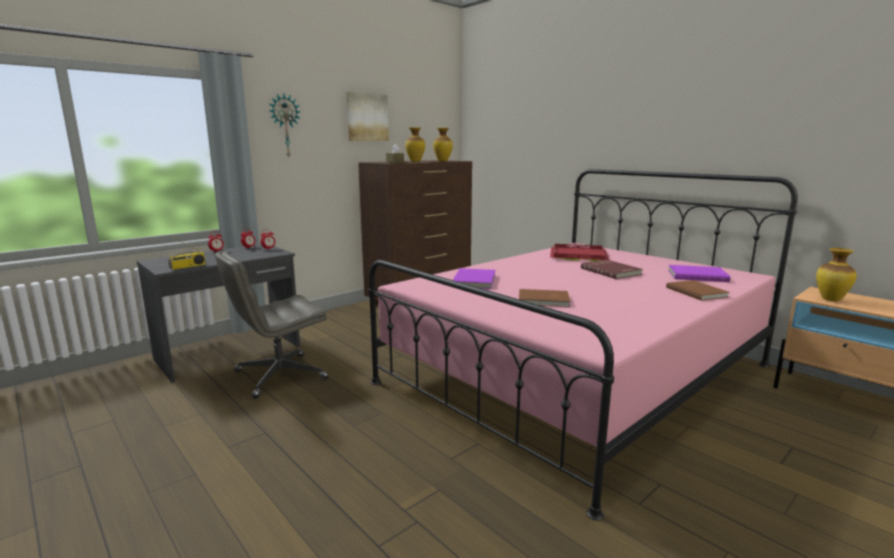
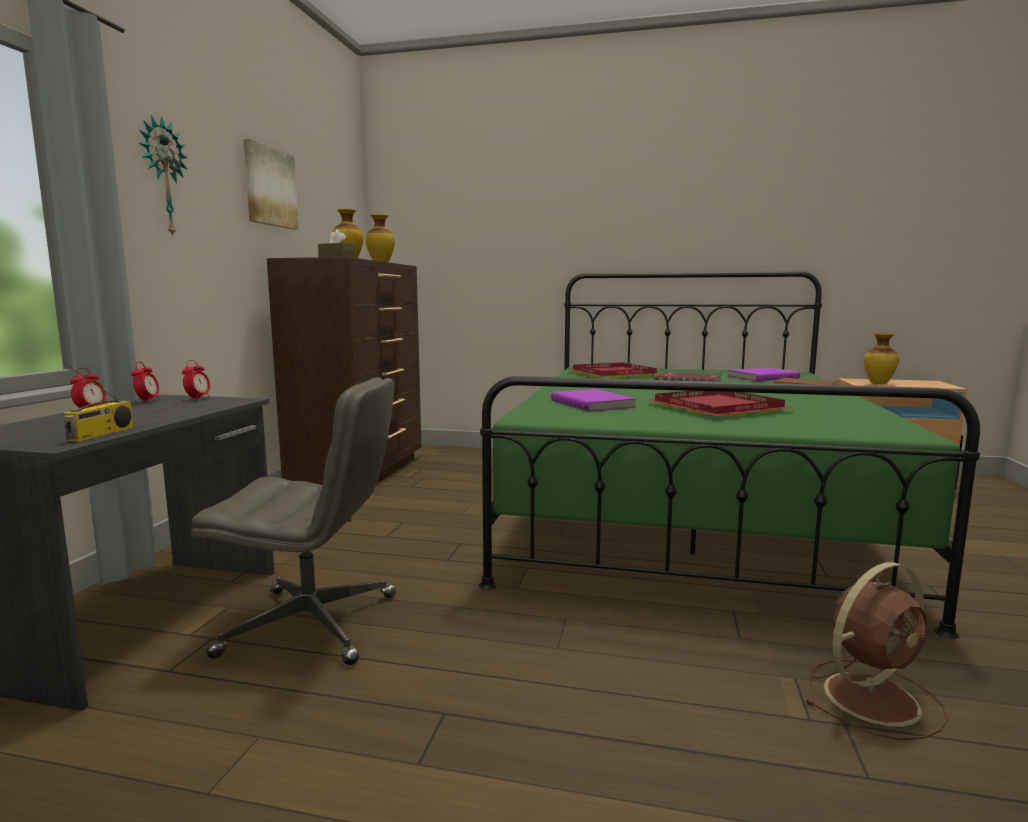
camera: 35 degrees left, 5 degrees down
(279, 376) = (313, 624): grey office chair -> grey office chair turned 105 degrees counterclockwise
(461, 519) = (873, 697): none -> brown fan
(544, 300) = (720, 408): brown book -> red tray
(576, 373) = (686, 511): pink bed -> green bed

